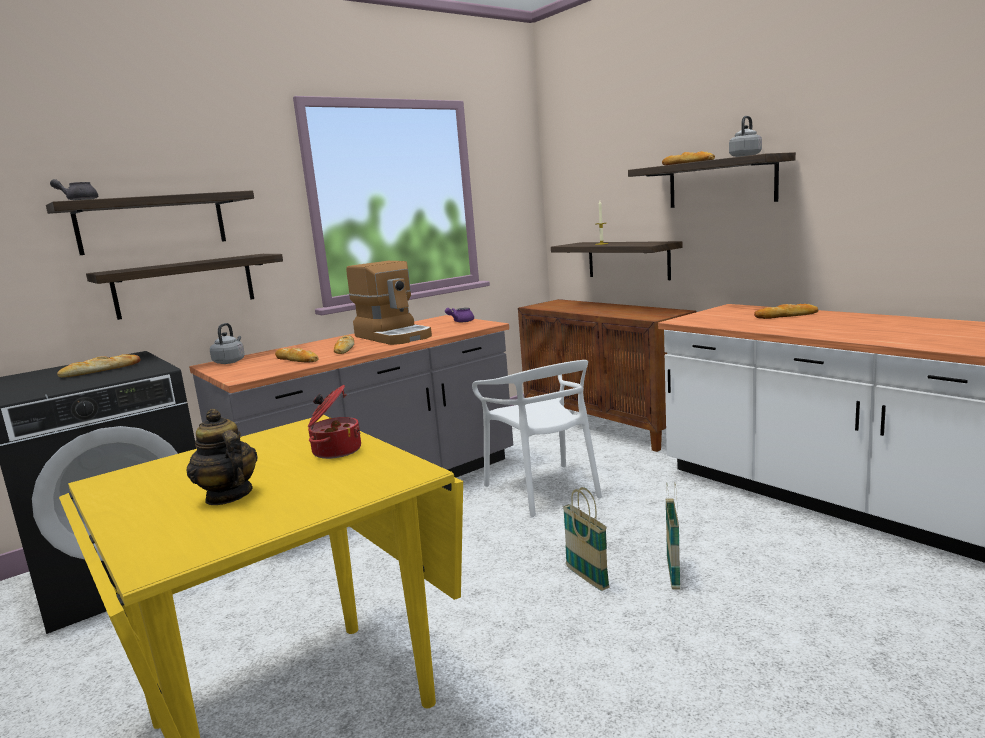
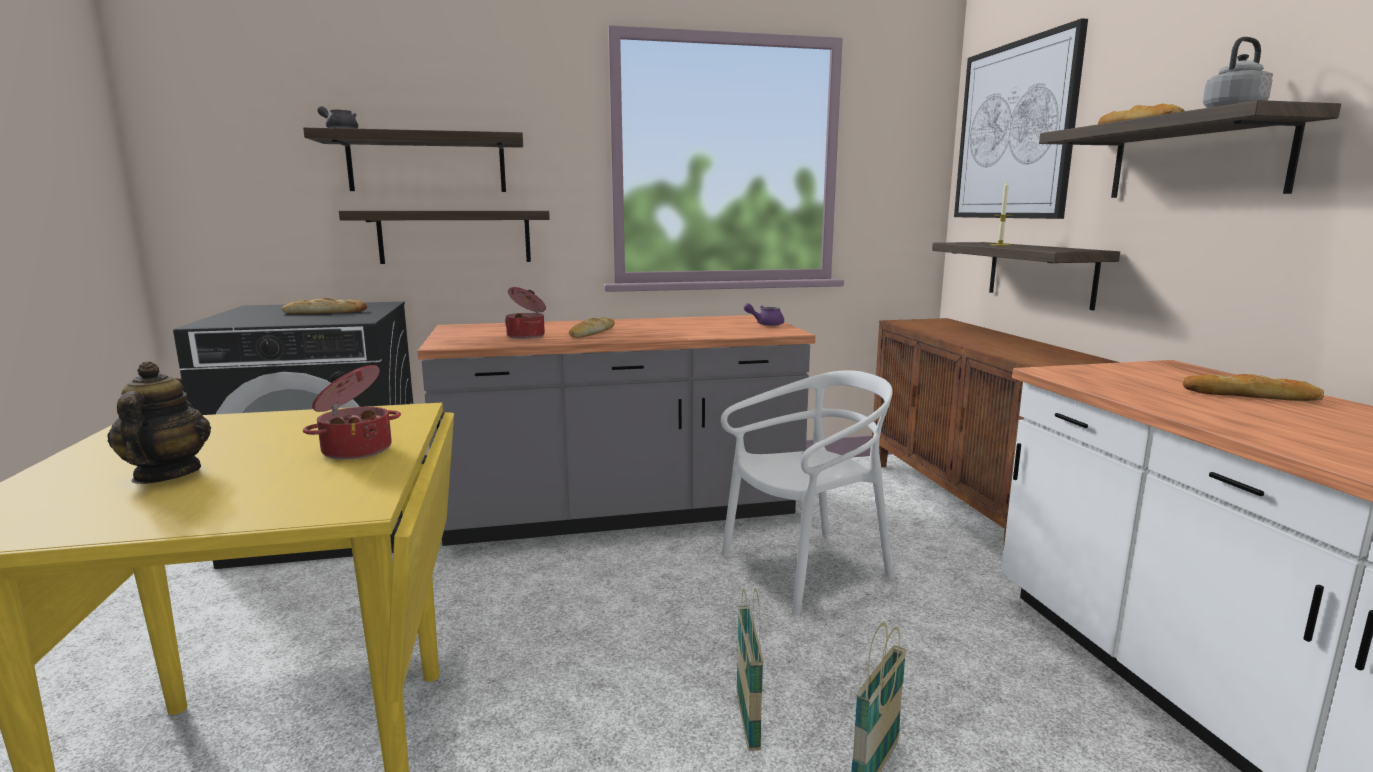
camera: 25 degrees right, 0 degrees up
(230, 361) = (474, 327): grey kettle -> none
(297, 360) = (527, 336): bread -> cooking pot
(394, 336) = (665, 328): coffee machine -> none
(544, 489) = (806, 569): white chair -> white chair turned 120 degrees counterclockwise
(592, 165) = (1014, 131): none -> picture

